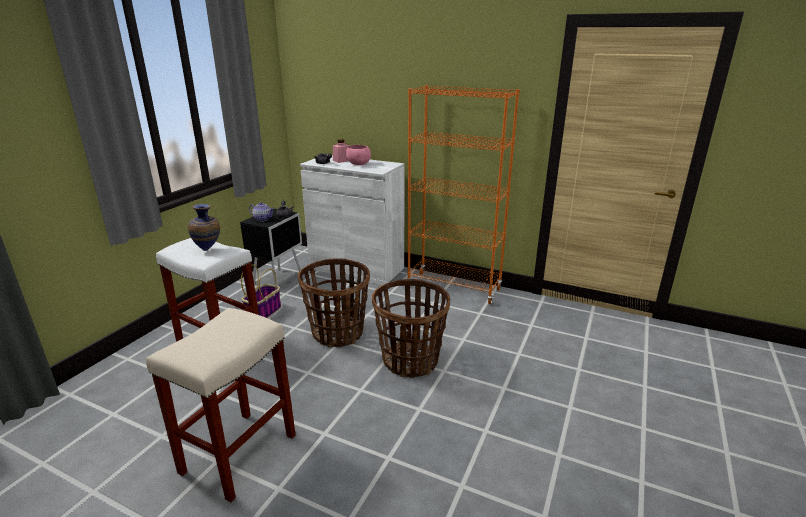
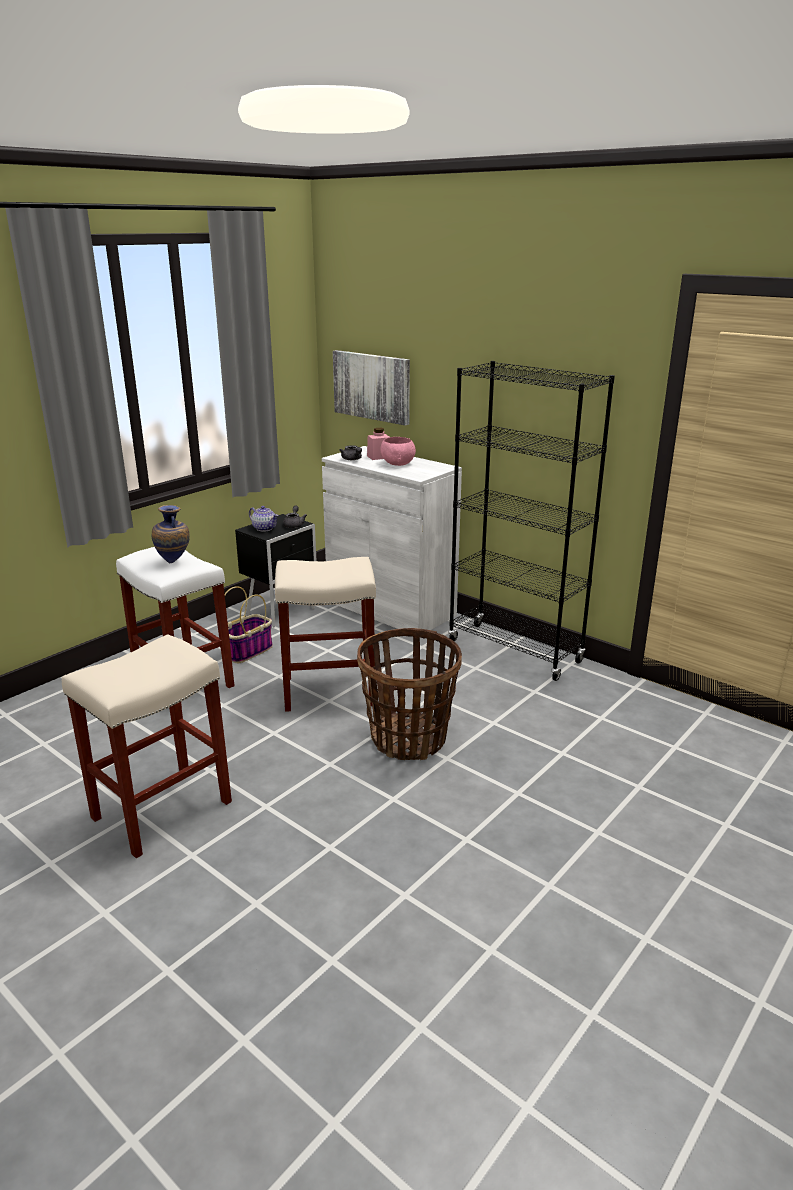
camera: 15 degrees right, 0 degrees up
(329, 110) = (372, 386): none -> picture
(338, 333) = (330, 690): basket -> beige stool
(454, 288) = (514, 651): orange bookcase -> black bookcase

